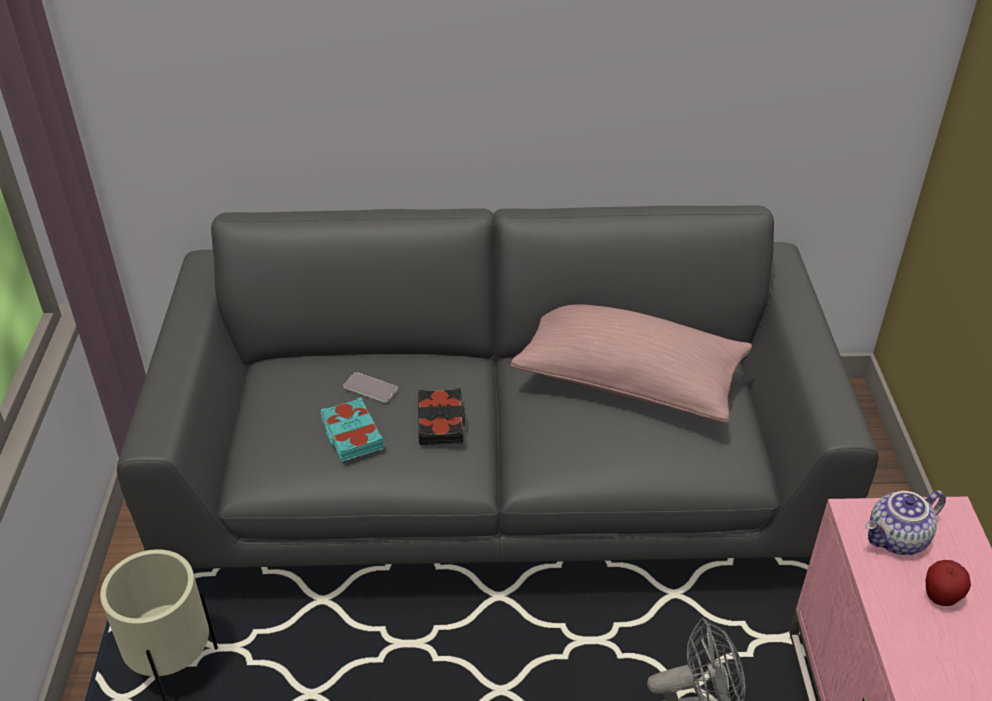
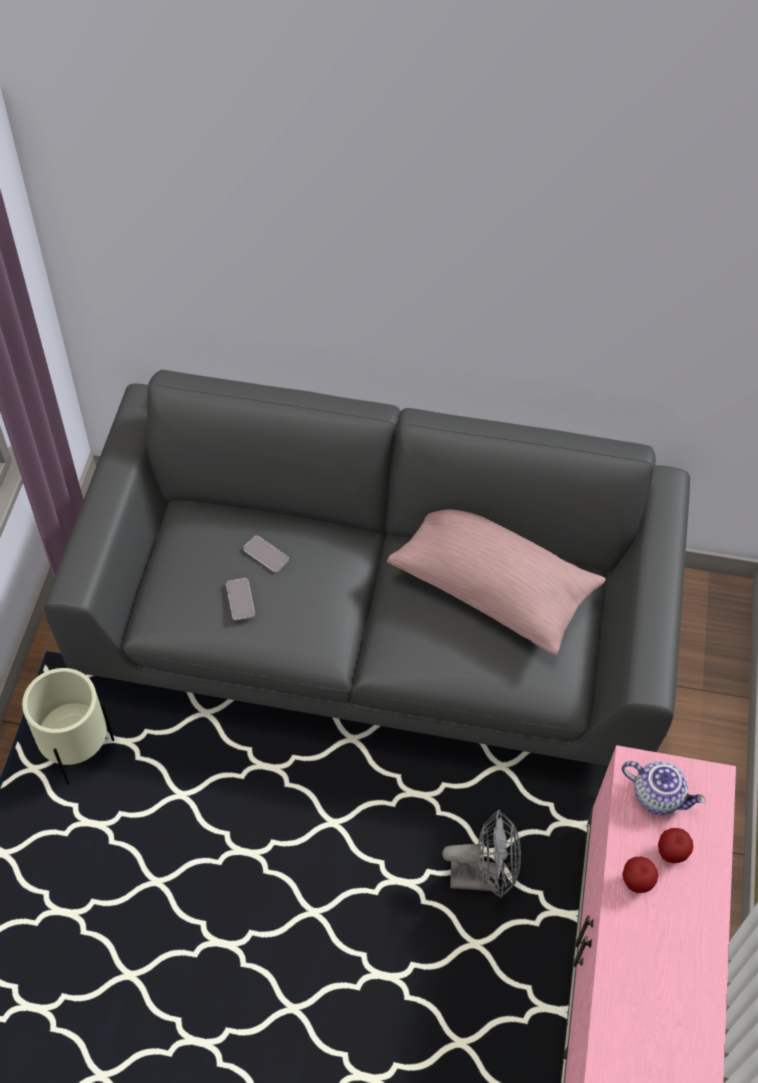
camera: 10 degrees right, 15 degrees up
(351, 435) = (240, 599): turquoise book -> phone
(441, 422) = (319, 600): black book -> none
(897, 540) = (658, 795): teapot -> teapot turned 135 degrees counterclockwise
(915, 637) = (636, 882): none -> apple

